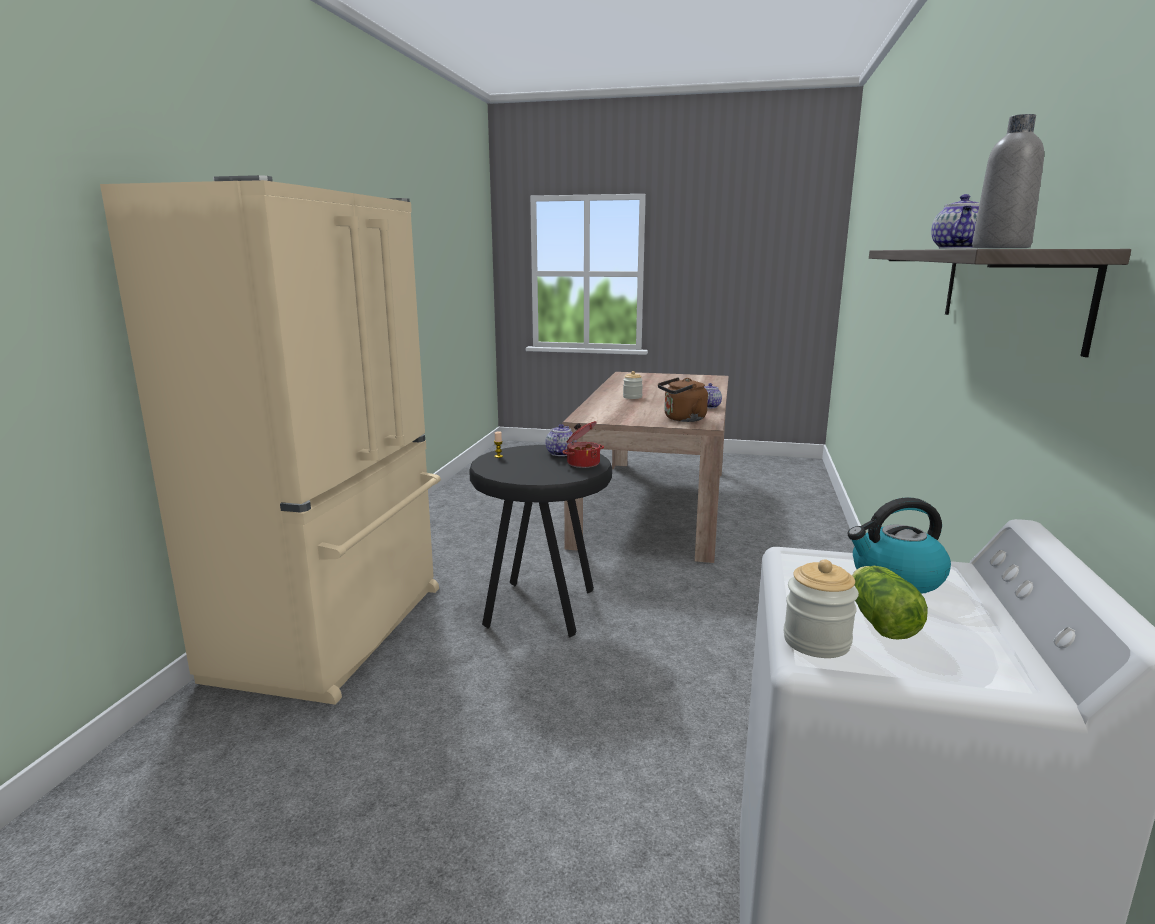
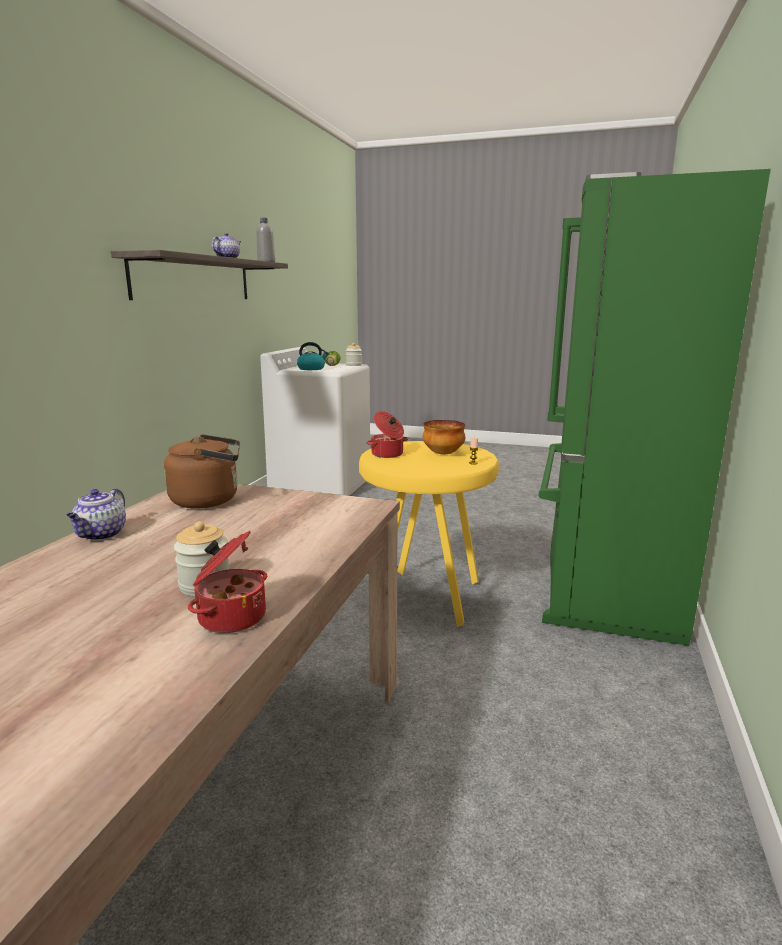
camera: 175 degrees left, 0 degrees up
(337, 631) = (604, 585): beige fridge -> green fridge
(524, 466) = (443, 454): none -> bowl
(543, 607) = (426, 598): black stool -> yellow stool
(560, 453) = (407, 465): teapot -> none
(613, 393) = (230, 617): none -> cooking pot

